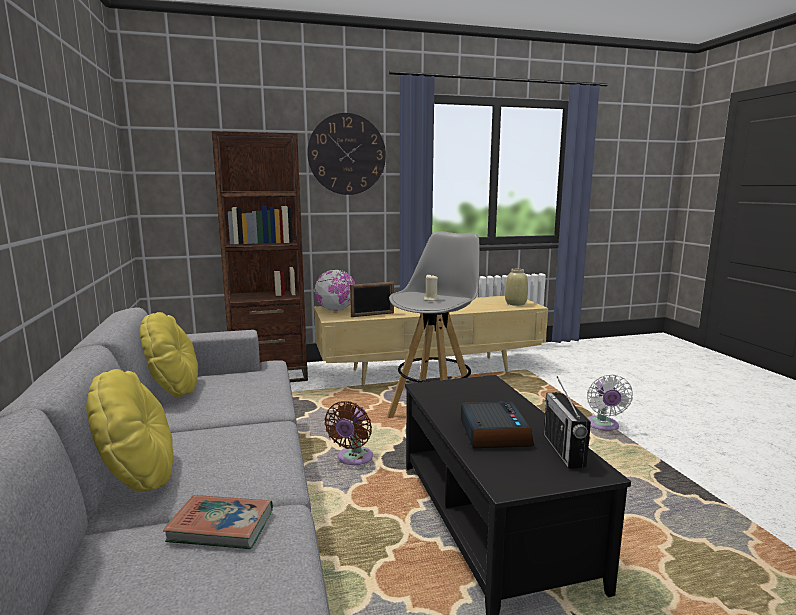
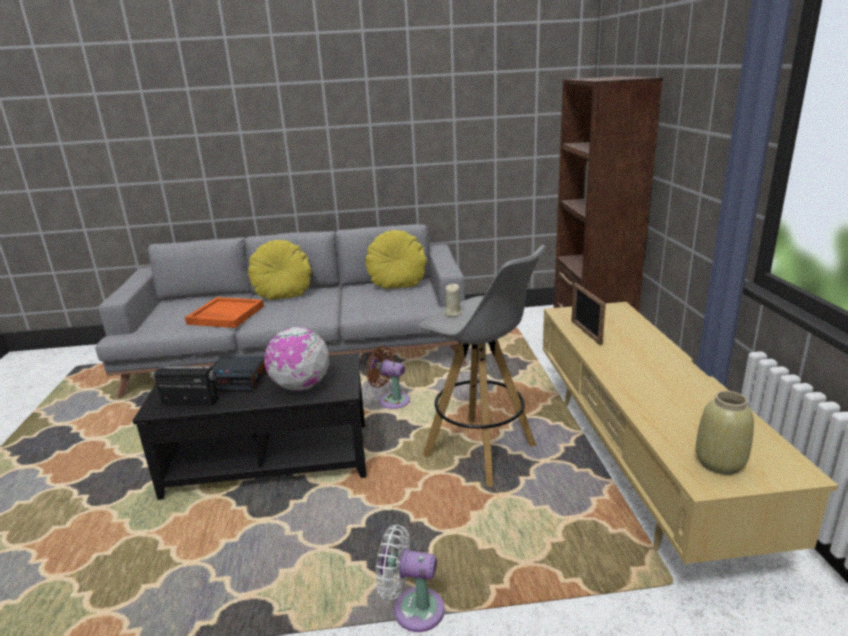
camera: 100 degrees right, 10 degrees up
(221, 526) = (225, 315): book -> orange tray
(336, 310) = (608, 313): globe -> globe (301, 386)
(347, 154) = (709, 102): wall clock -> none

